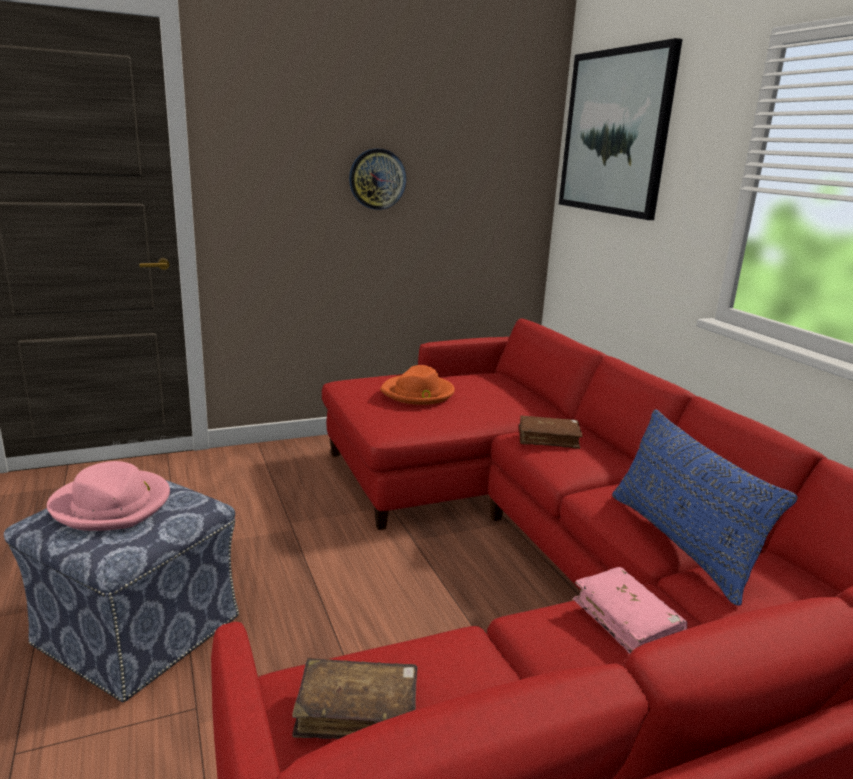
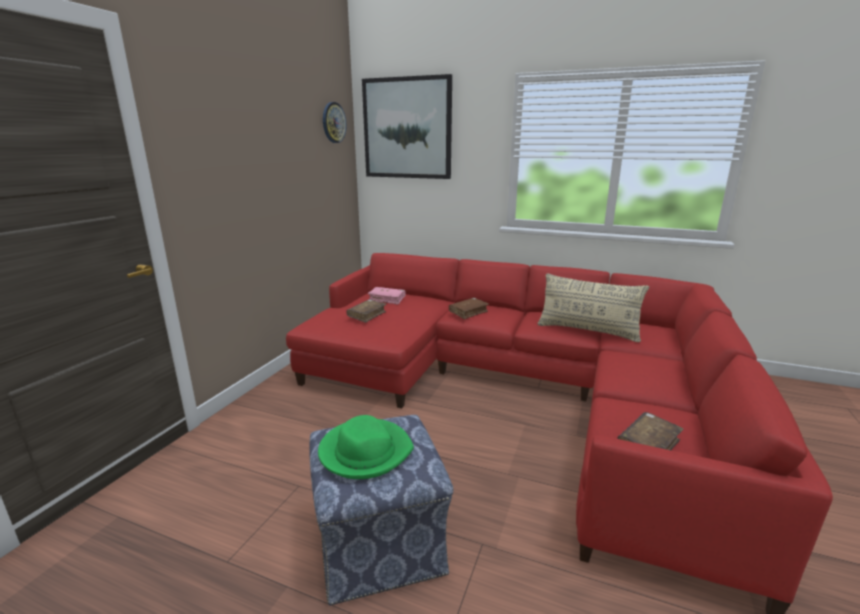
camera: 45 degrees left, 0 degrees up
(112, 504) = (365, 451): pink hat -> green hat
(377, 179) = (274, 170): wall clock -> wall clock (333, 122)
(418, 393) = (367, 315): orange hat -> brown book
(626, 620) = (634, 363): pink book -> pink book (387, 299)
(679, 543) = (587, 331): blue pillow -> beige pillow

